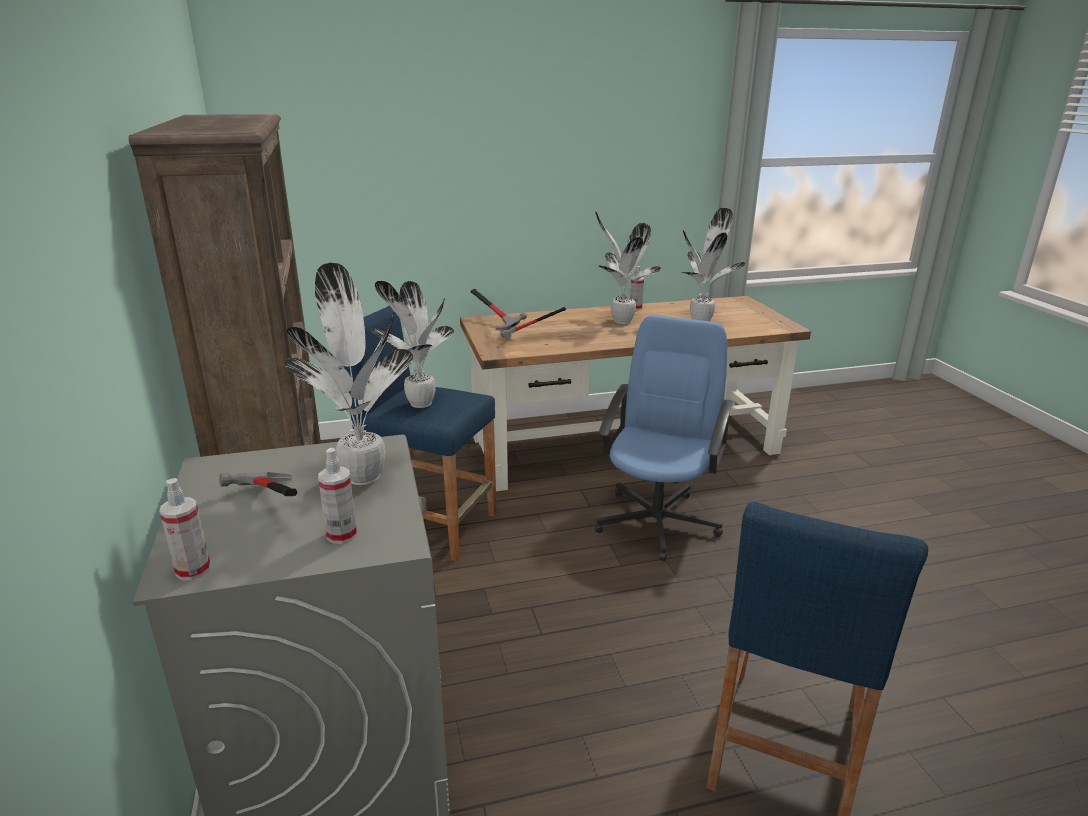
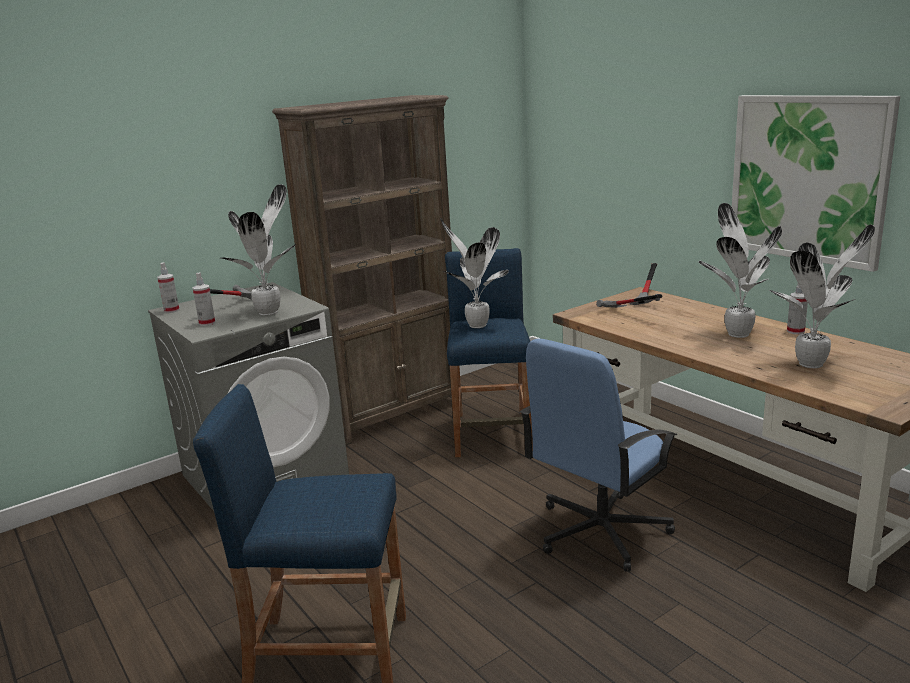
camera: 70 degrees right, 5 degrees down
(600, 185) = (807, 178): none -> picture
(657, 521) = (599, 532): blue office chair -> blue office chair turned 135 degrees clockwise

